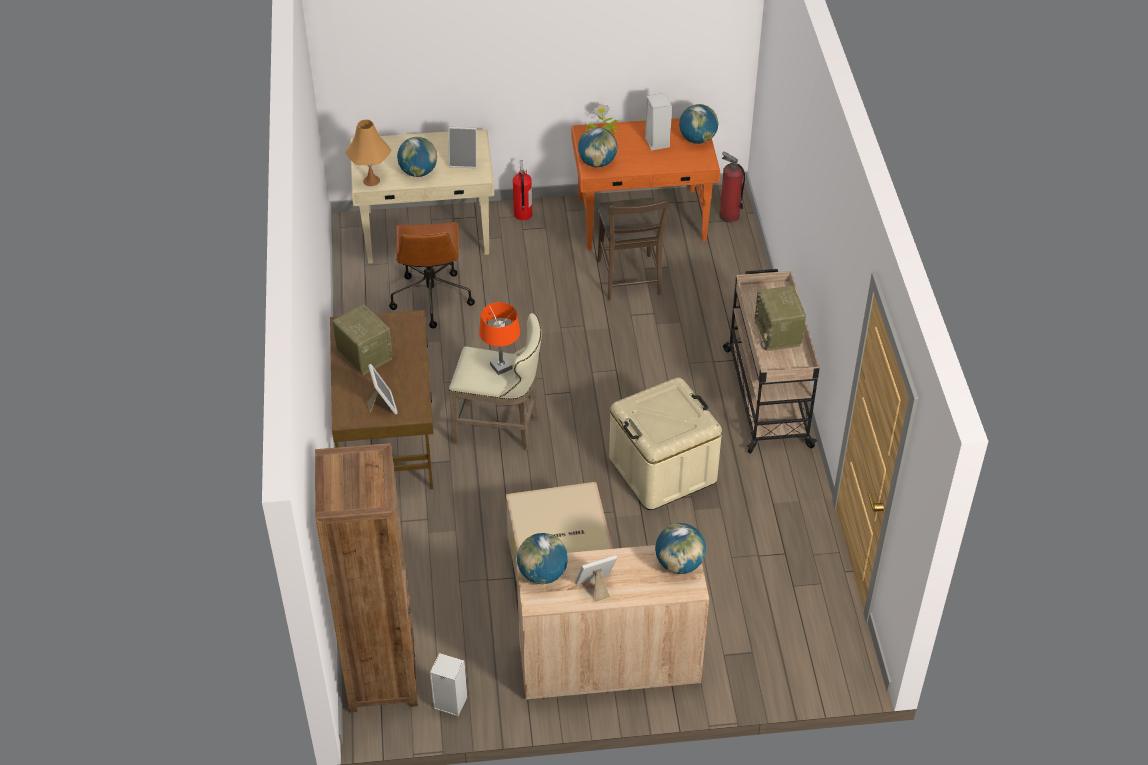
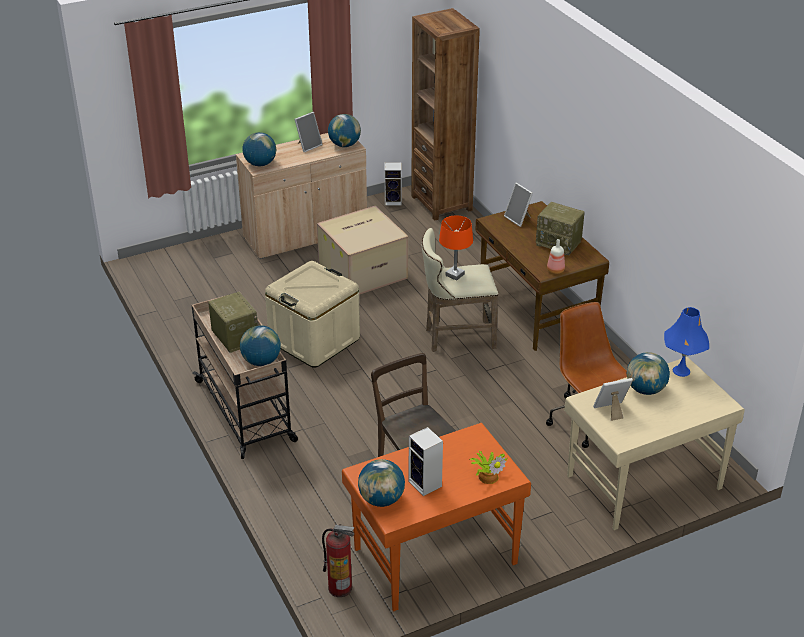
camera: 160 degrees right, 10 degrees down
(371, 180) = (681, 371): orange table lamp -> blue table lamp
(397, 318) = (555, 271): none -> bottle
(522, 215) = (564, 527): fire extinguisher -> none
(597, 162) = (476, 443): globe -> globe (261, 361)

